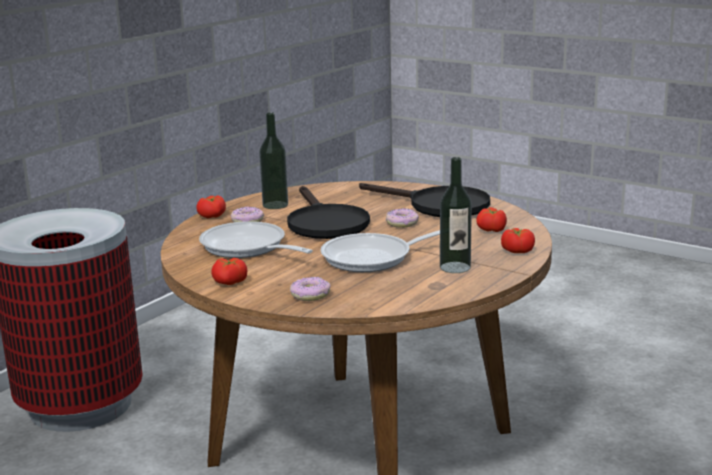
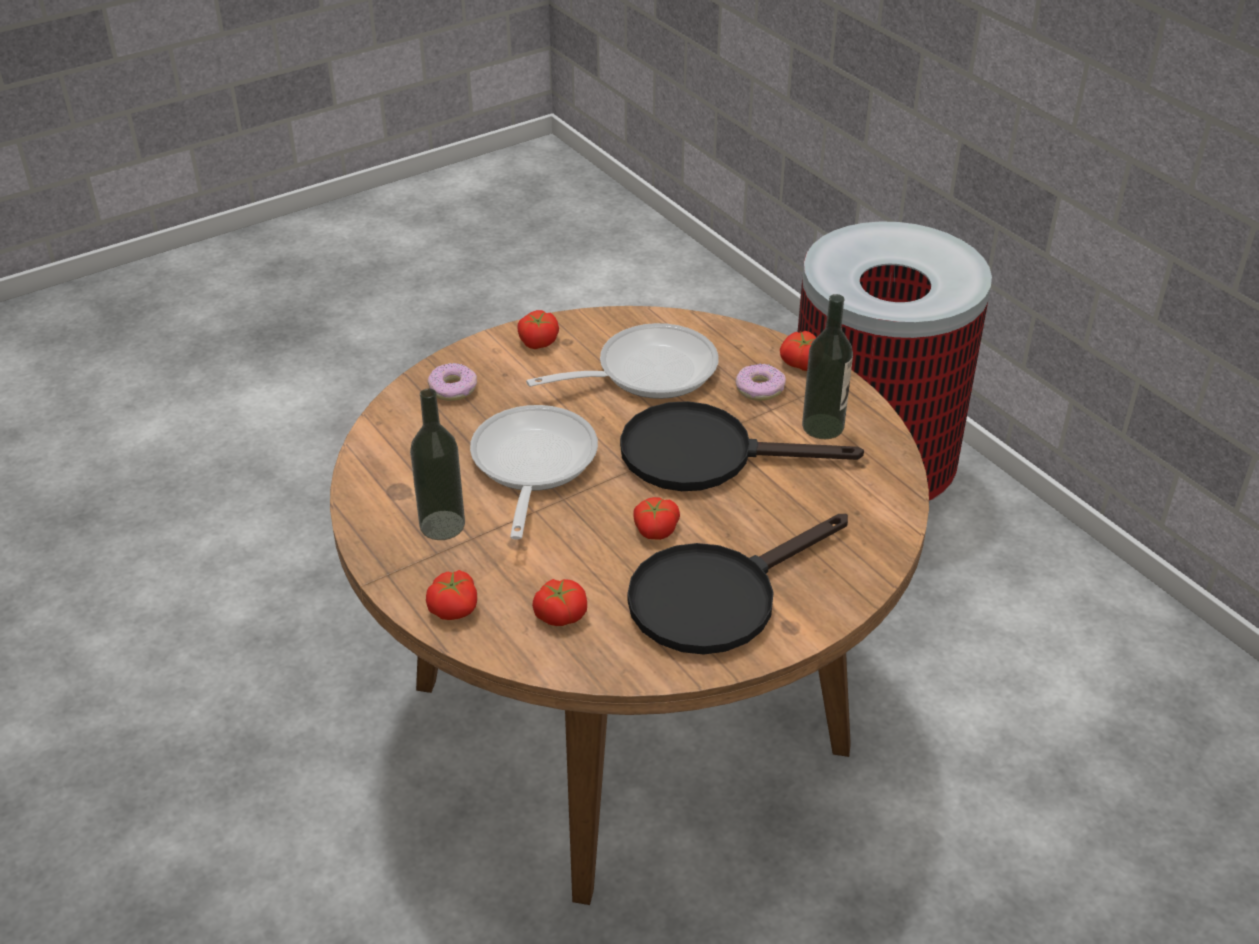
camera: 110 degrees right, 20 degrees up
(402, 223) = (654, 529): donut -> tomato

